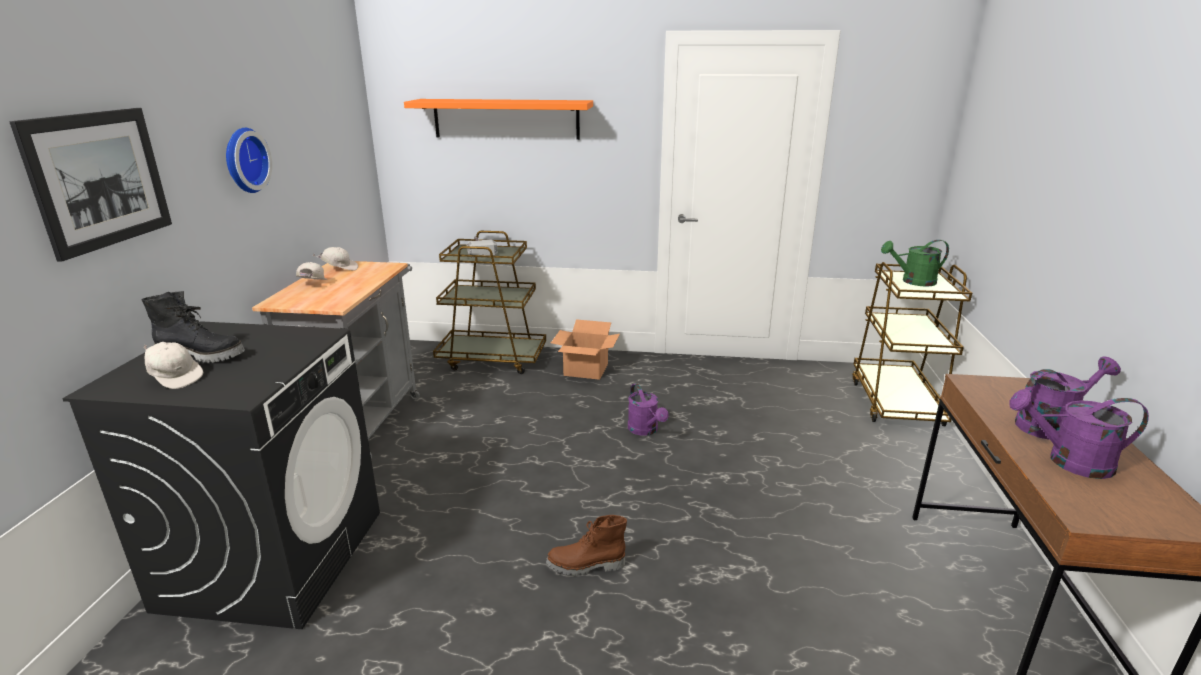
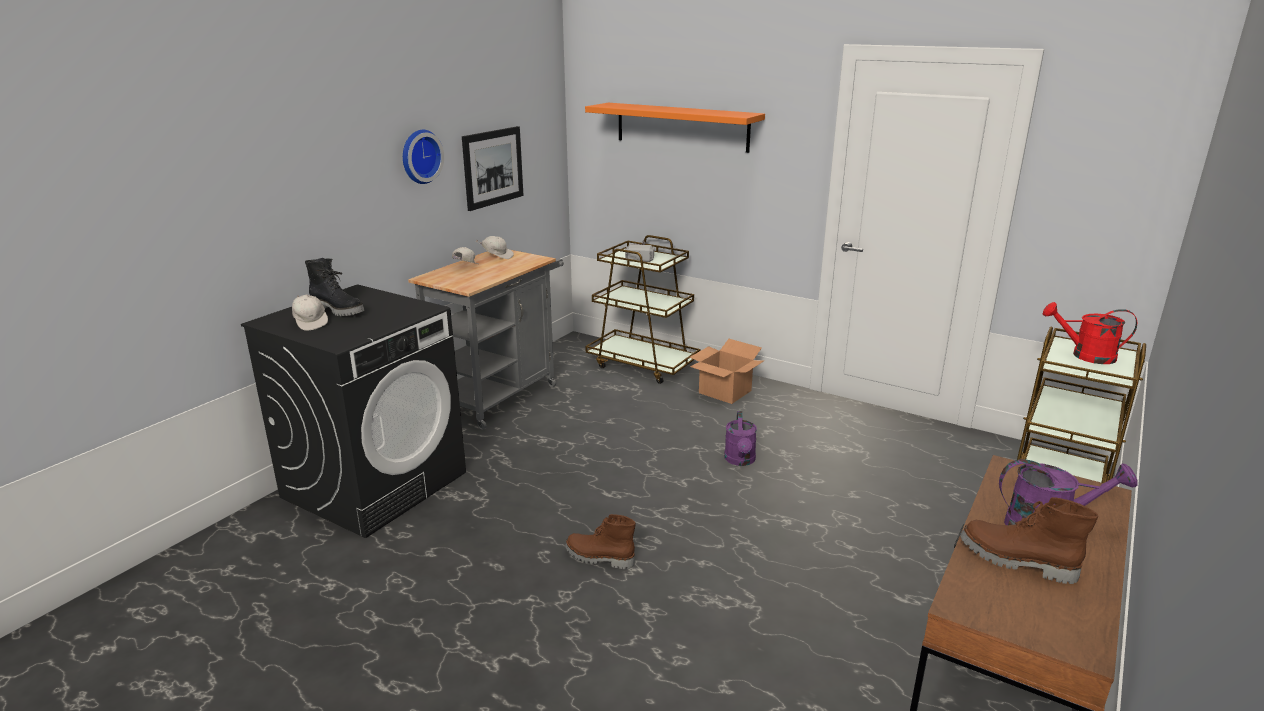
camera: 25 degrees right, 0 degrees up
(99, 179) = (293, 169): picture -> picture (493, 167)
(913, 281) = (1085, 355): green watering can -> red watering can
(1069, 462) = (1016, 561): purple watering can -> brown boot

